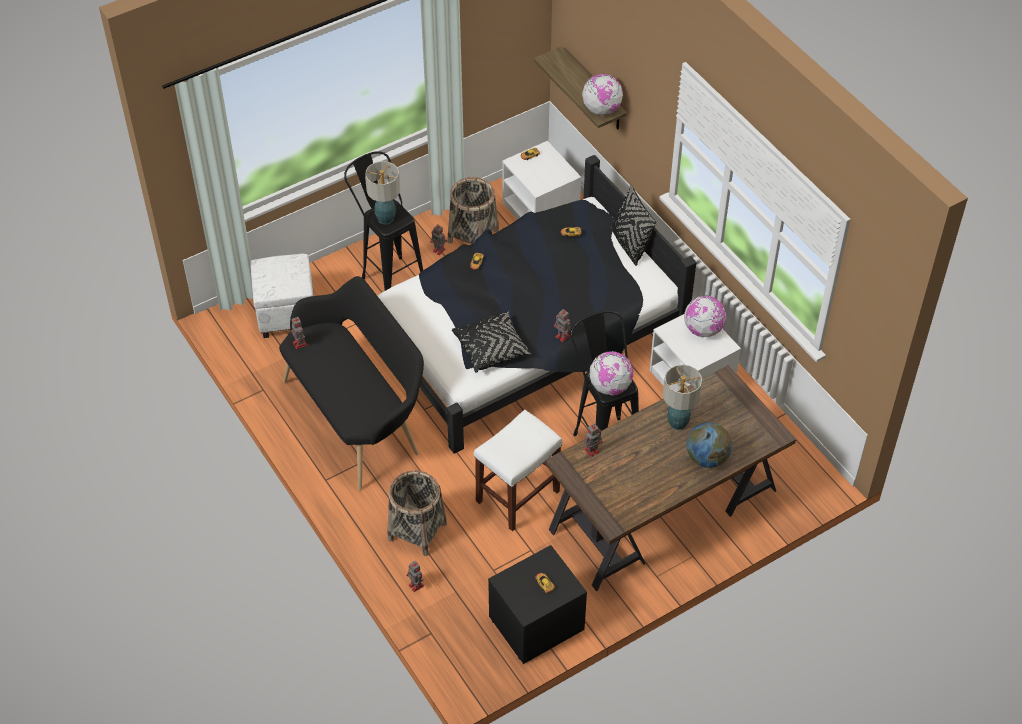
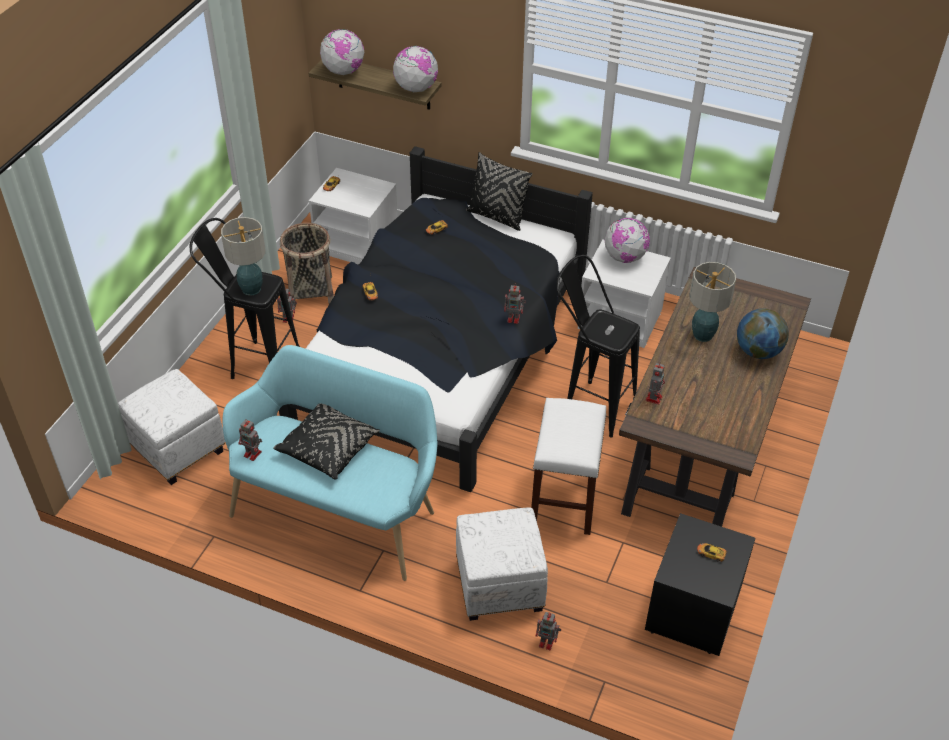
camera: 35 degrees left, 5 degrees down
(358, 416) = (340, 509): black bench -> turquoise bench
(417, 531) = (498, 587): basket -> white ottoman
(491, 348) = (455, 362): black pillow -> black pillow (328, 448)
(610, 386) = (613, 334): globe -> globe (343, 71)

